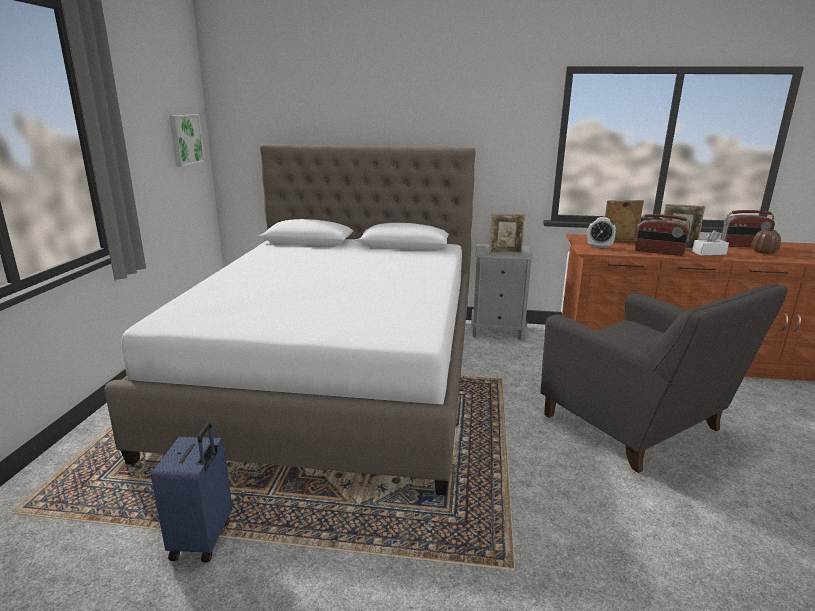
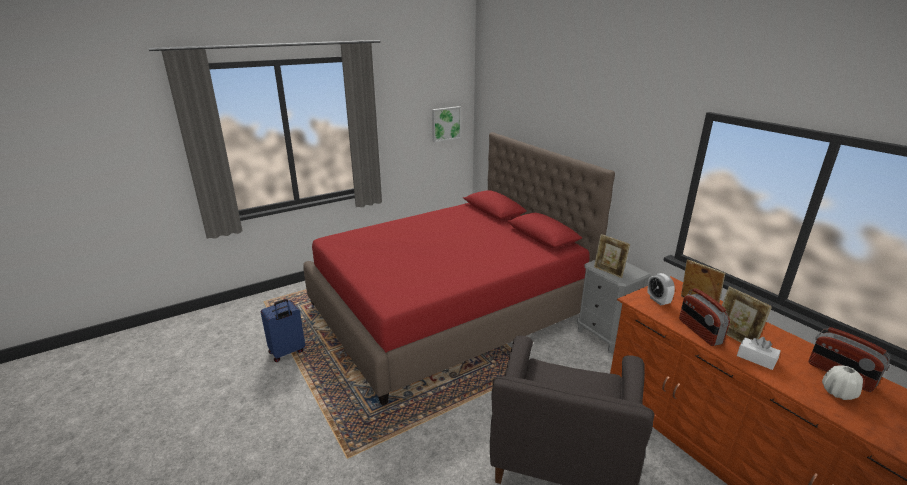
camera: 50 degrees right, 5 degrees up
(337, 376) = (449, 309): white bed -> red bed
(763, 252) = (838, 393): brown vase -> white vase

